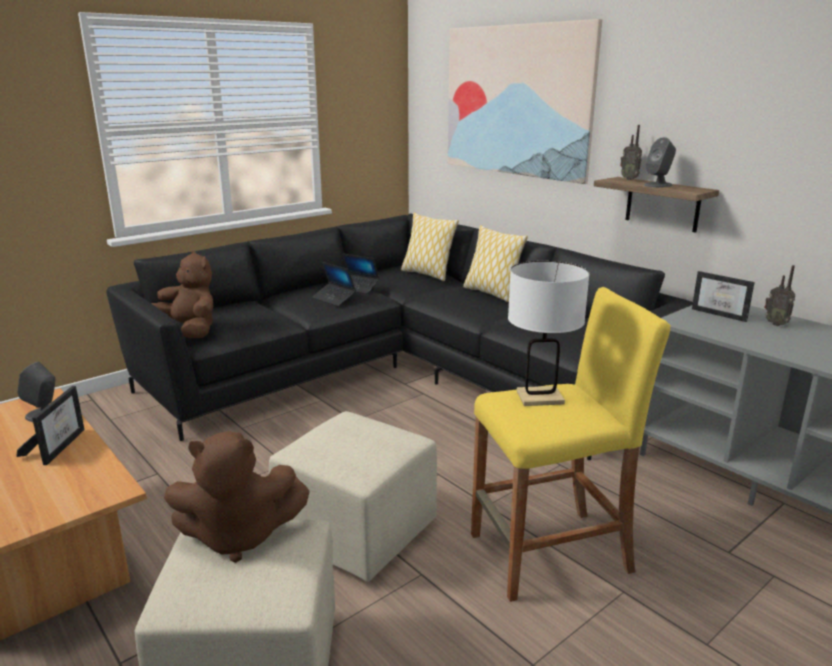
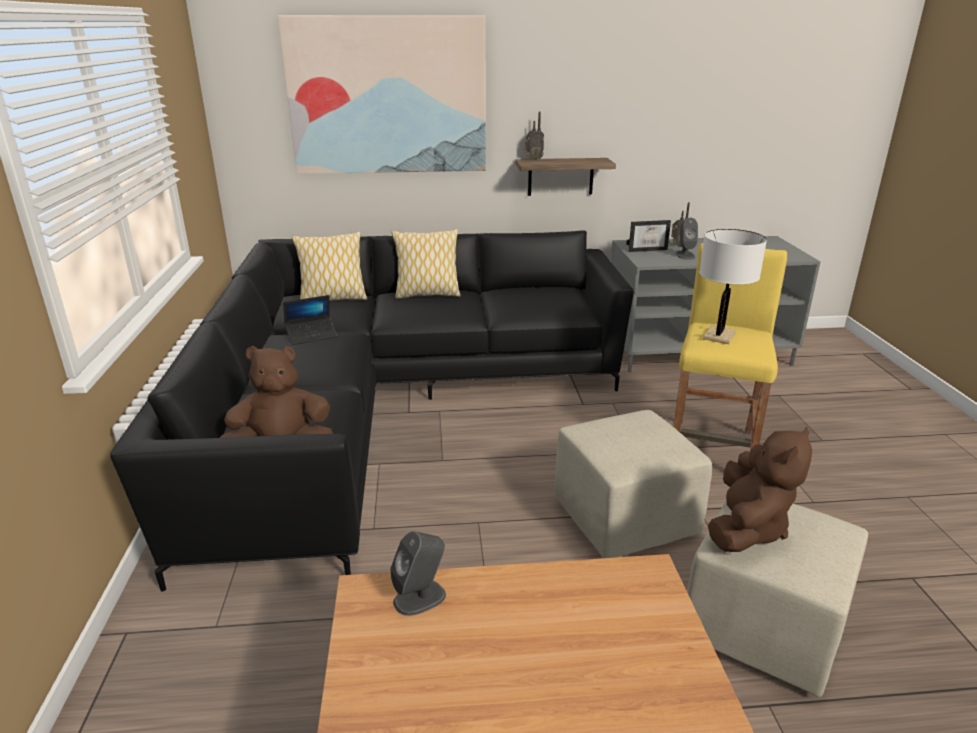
camera: 55 degrees left, 5 degrees up
(58, 445) = (516, 596): picture frame -> none
(334, 299) = (323, 354): laptop -> none
(658, 185) = (569, 161): grey speaker -> grey speaker (685, 255)

